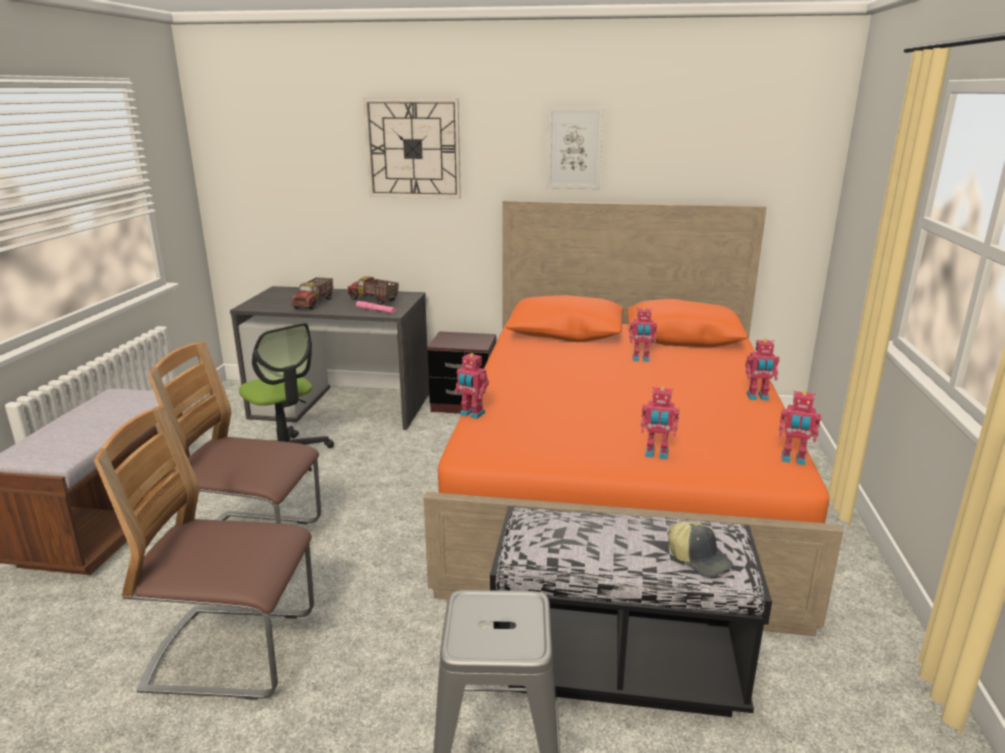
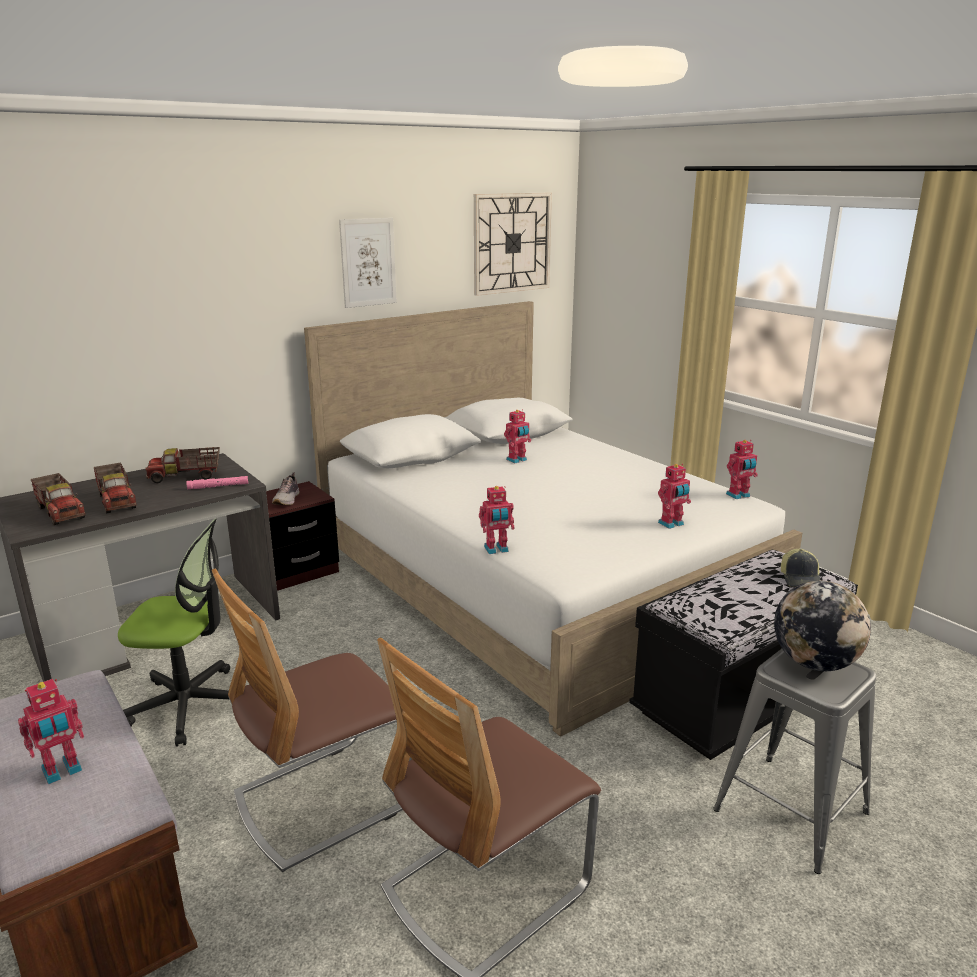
camera: 45 degrees left, 0 degrees up
(280, 301) = (61, 512): none -> toy truck
(413, 148) = (187, 278): wall clock -> wall clock (512, 243)
(458, 341) = (287, 500): none -> shoe
(509, 617) = (814, 663): none -> globe
(619, 483) = (537, 581): orange bed -> white bed
(699, 558) = (800, 578): cap -> cap turned 90 degrees clockwise
(757, 397) = (643, 462): toy robot -> toy robot (62, 771)

